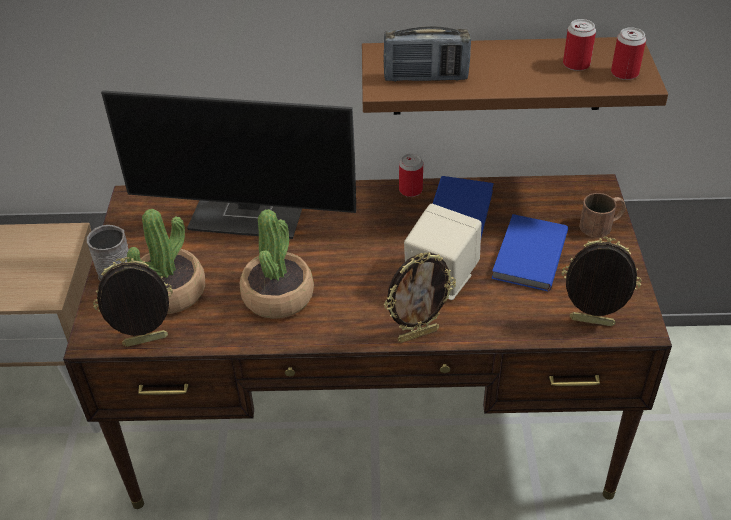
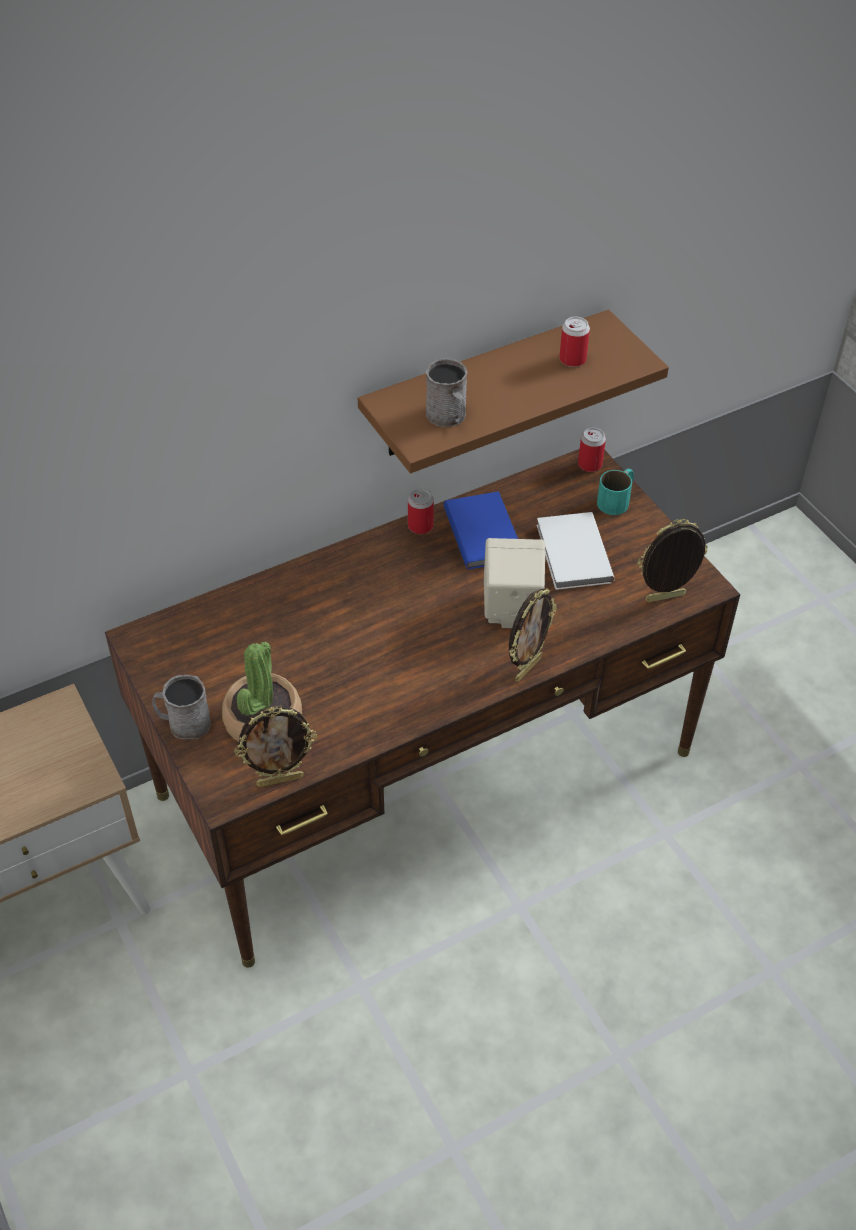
camera: 30 degrees left, 5 degrees up
(145, 342) = (280, 780): picture frame -> picture frame turned 150 degrees counterclockwise
(251, 214) = (280, 609): monitor -> none
(278, 296) = (373, 683): potted plant -> none
(425, 77) = (449, 417): radio -> grey mug
(527, 255) = (572, 554): blue book -> white book
(602, 224) = (617, 499): brown mug -> turquoise mug
(624, 73) = (619, 356): can -> can (590, 464)

